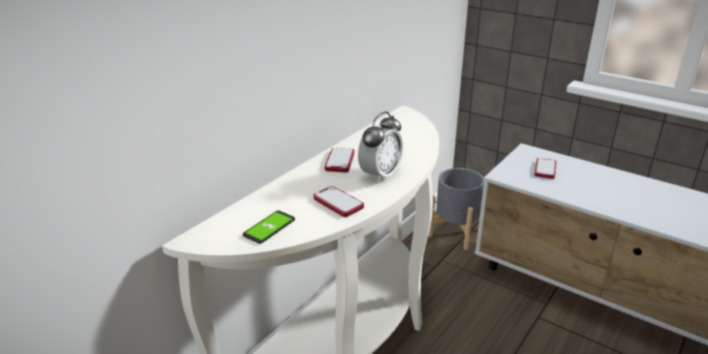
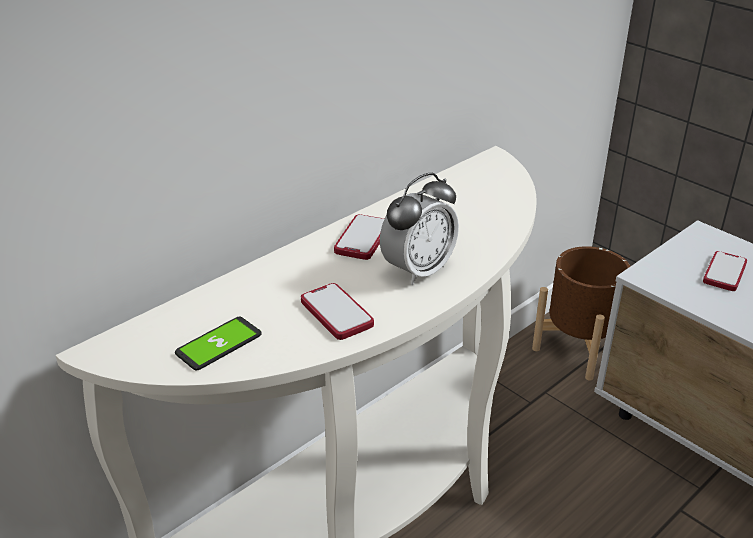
camera: 10 degrees right, 5 degrees up
(455, 232) = (579, 348): grey planter -> brown planter

